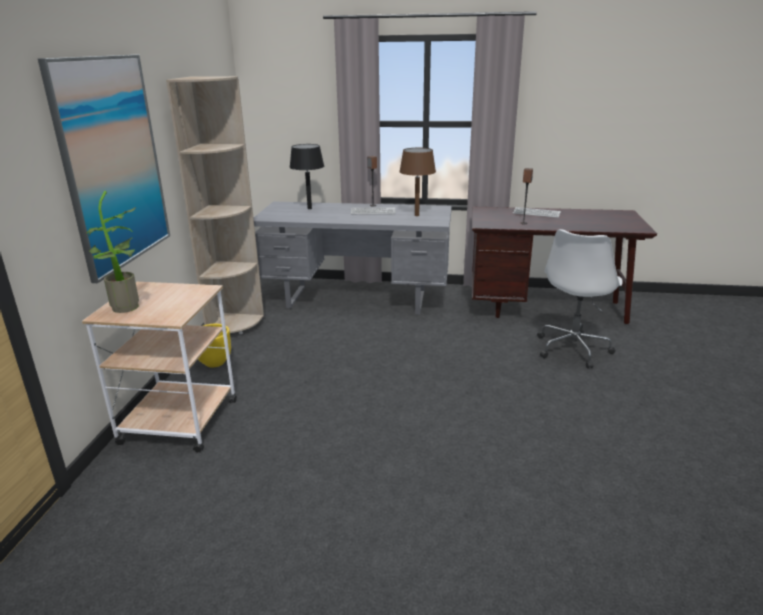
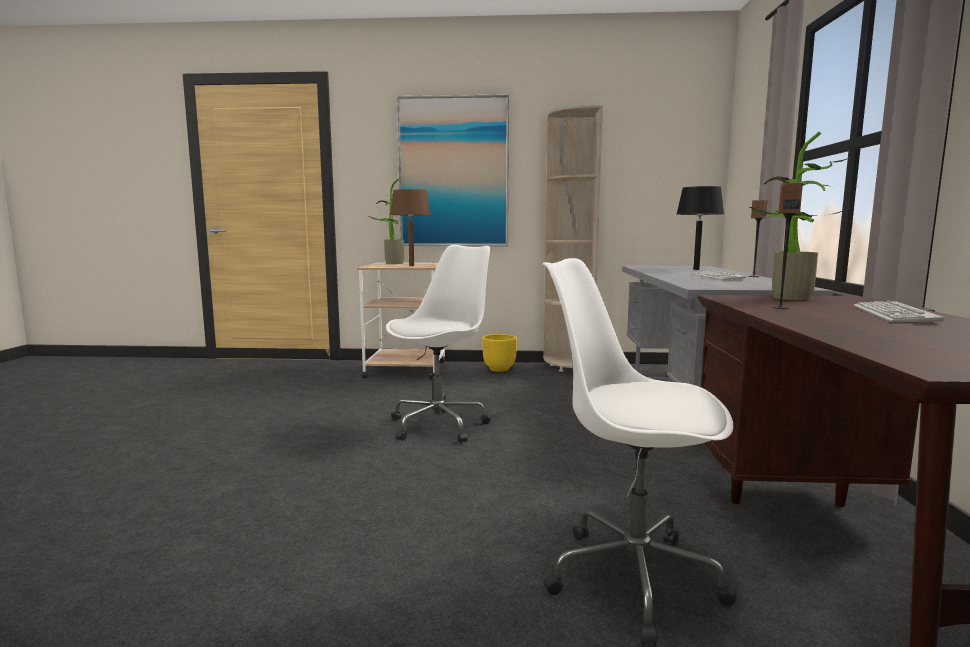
camera: 85 degrees right, 15 degrees down
(381, 396) = (440, 425): none -> white office chair
(416, 215) = (729, 283): brown table lamp -> brown table lamp (411, 266)
(487, 217) = (788, 298): none -> potted plant

